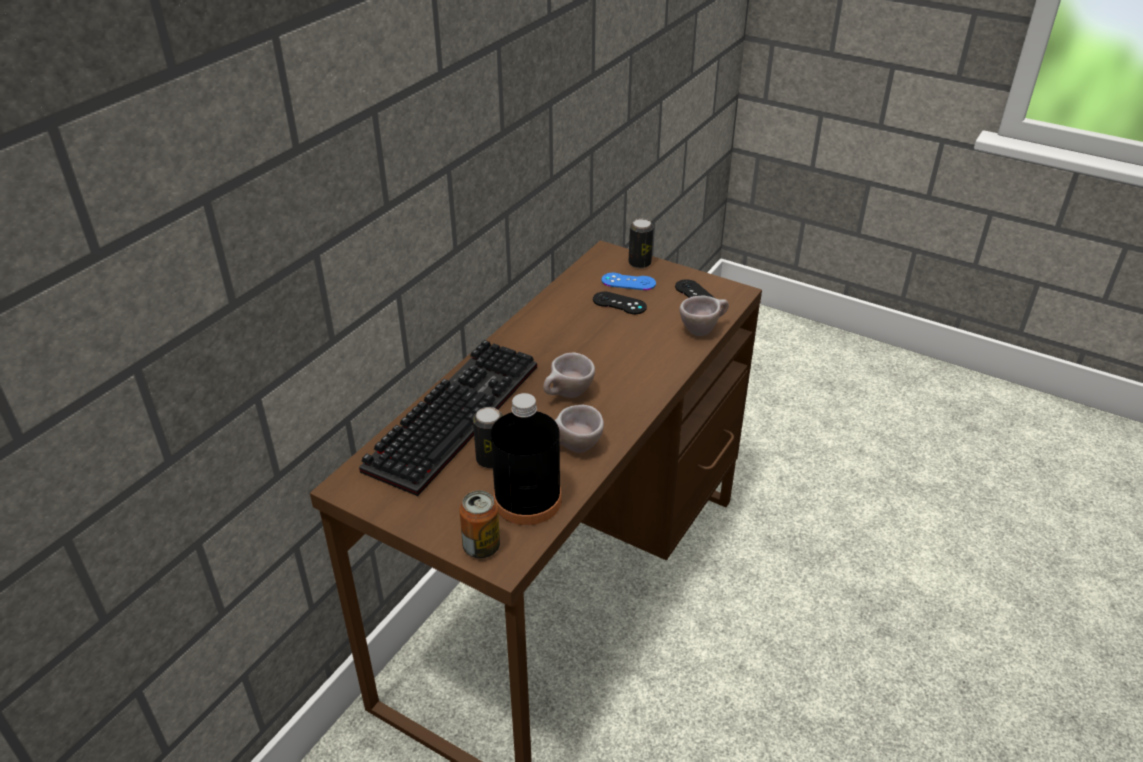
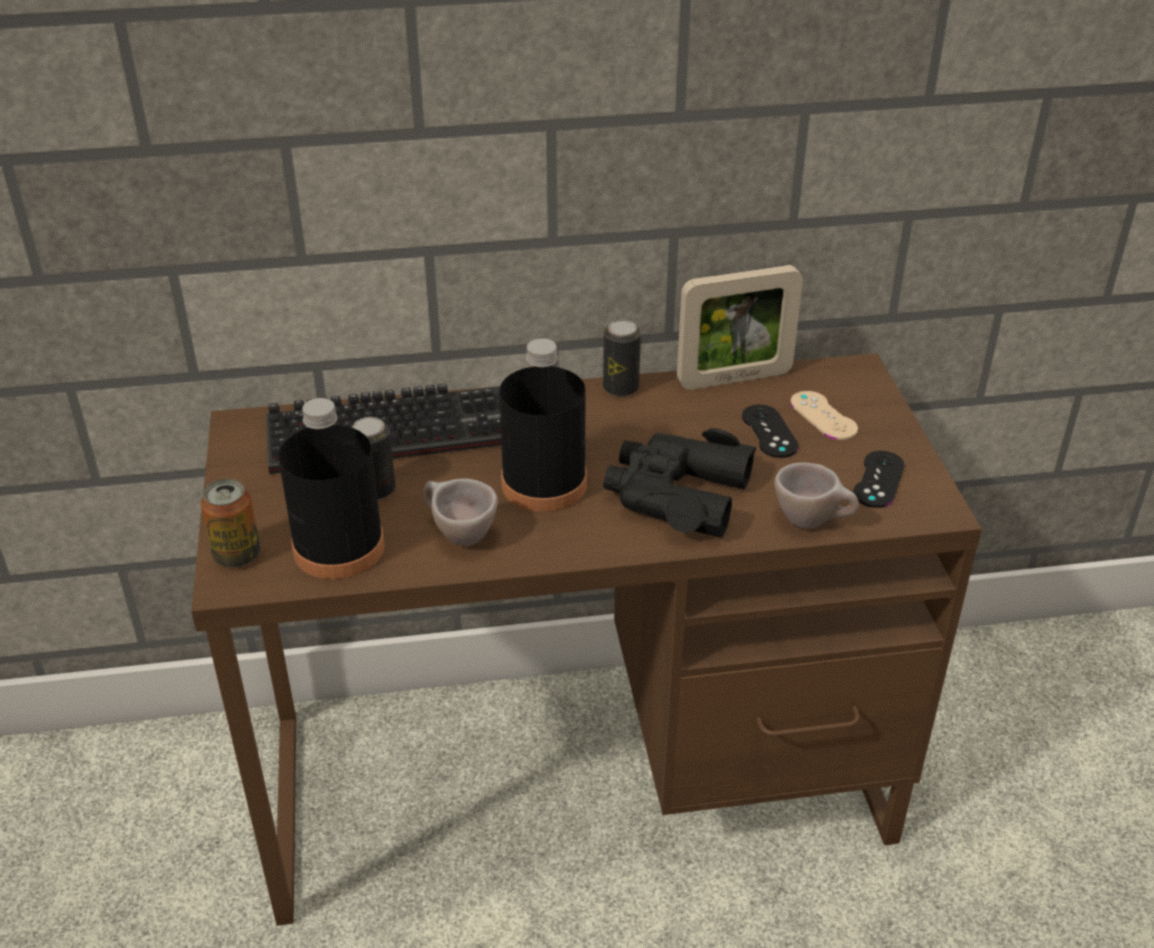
camera: 50 degrees right, 0 degrees up
(562, 289) = (734, 378): none -> picture frame
(567, 396) = (544, 484): beige cup -> black bottle
(628, 282) = (823, 416): blue game controller -> beige game controller
(632, 358) = (676, 495): none -> black binoculars
(639, 263) = (876, 404): can -> can (621, 388)

